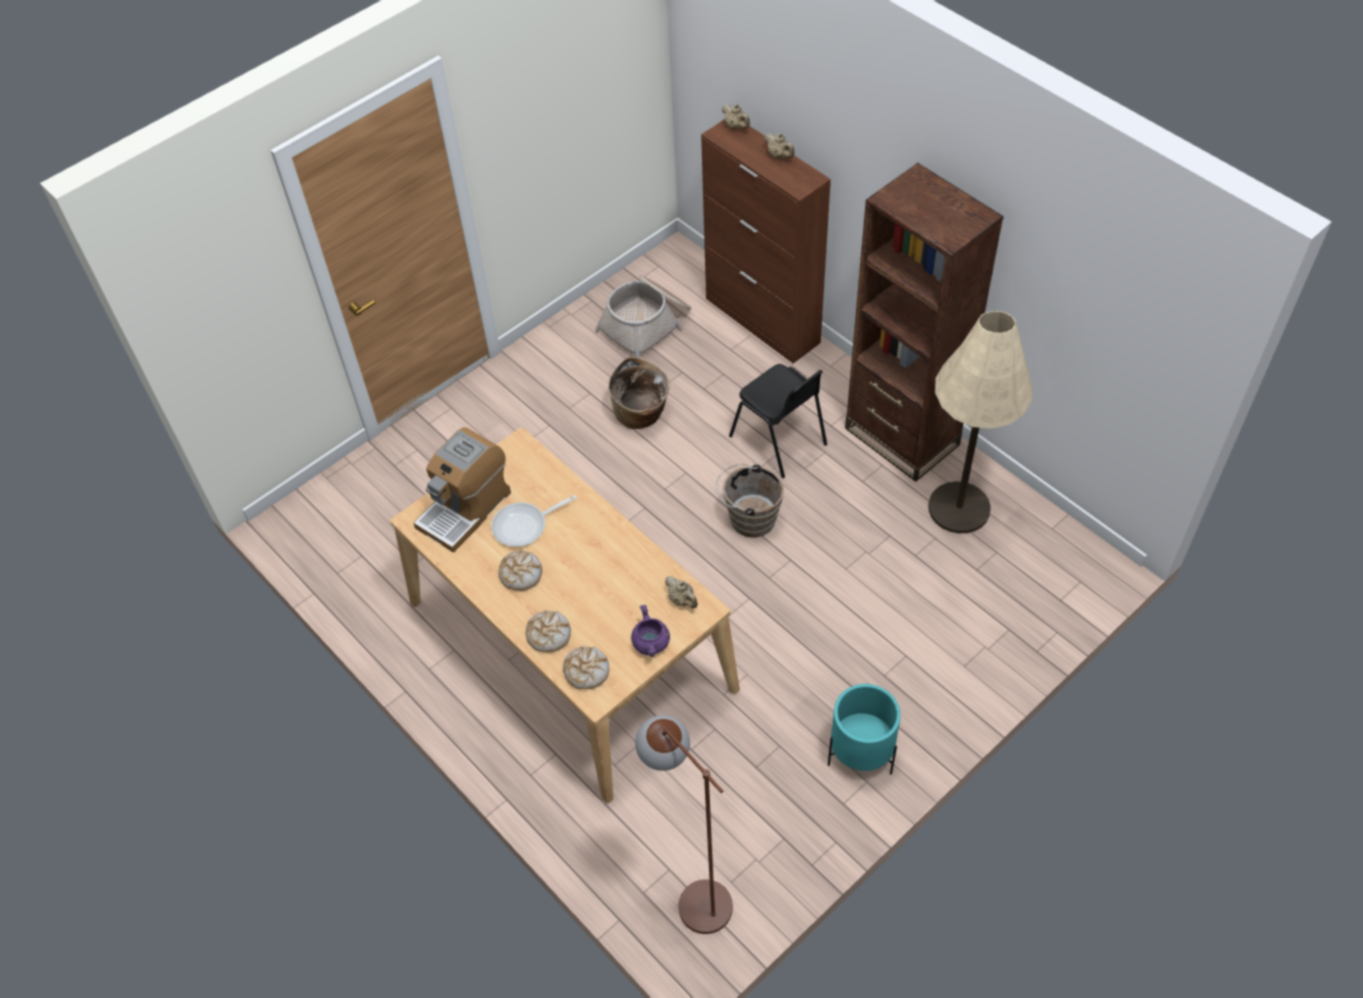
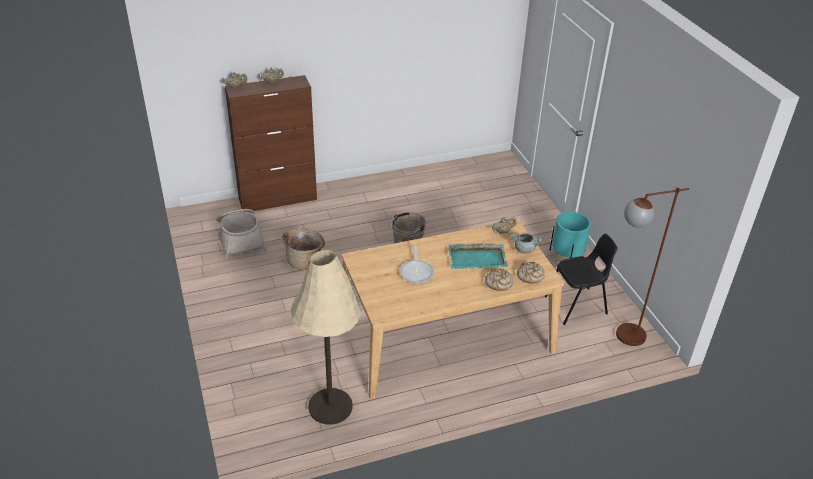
camera: 70 degrees left, 15 degrees down
(465, 509) = (387, 291): coffee machine -> none
(520, 574) = (450, 282): bread -> none
(595, 589) = (477, 258): none -> turquoise tray
(651, 643) = (524, 249): purple cooking pot -> grey cooking pot
(779, 441) = (364, 220): black chair -> black chair (577, 306)
(901, 437) = (392, 183): brown bookcase -> none
(959, 508) = (447, 182): beige floor lamp -> beige floor lamp (330, 406)

